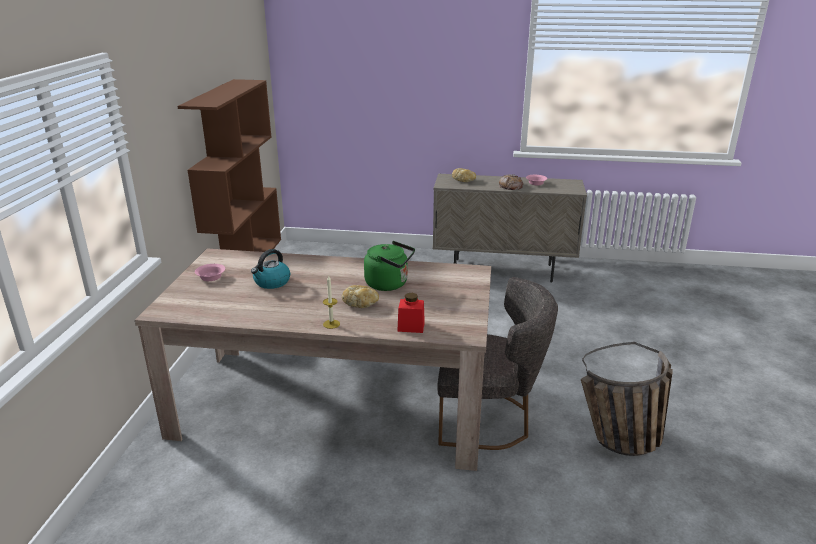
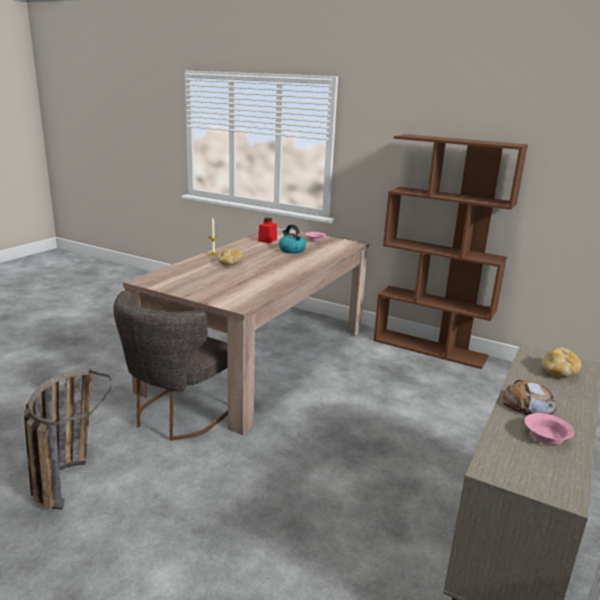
camera: 110 degrees right, 5 degrees down
(389, 284) = (251, 275): green kettle -> none
(411, 327) = (179, 270): red jar -> red jar (267, 240)

